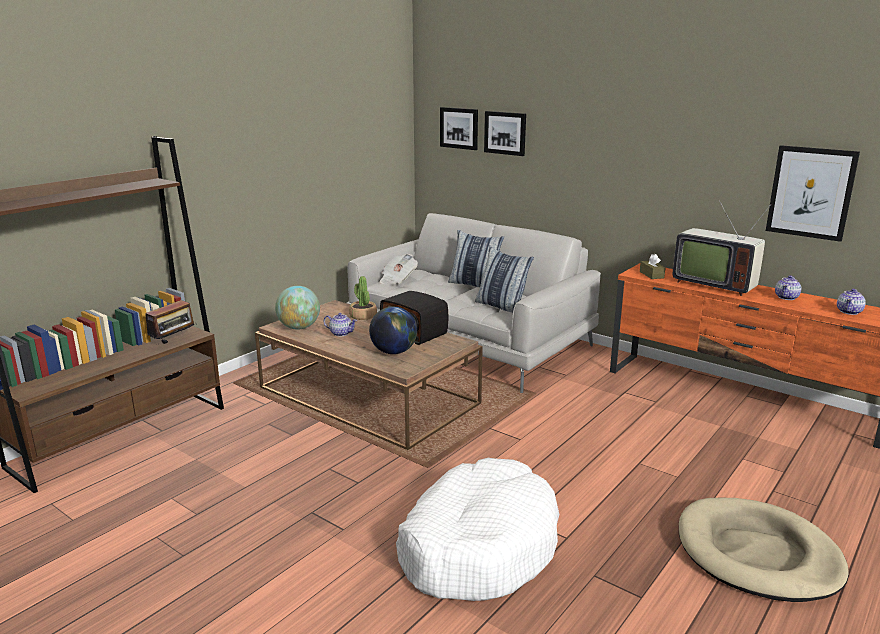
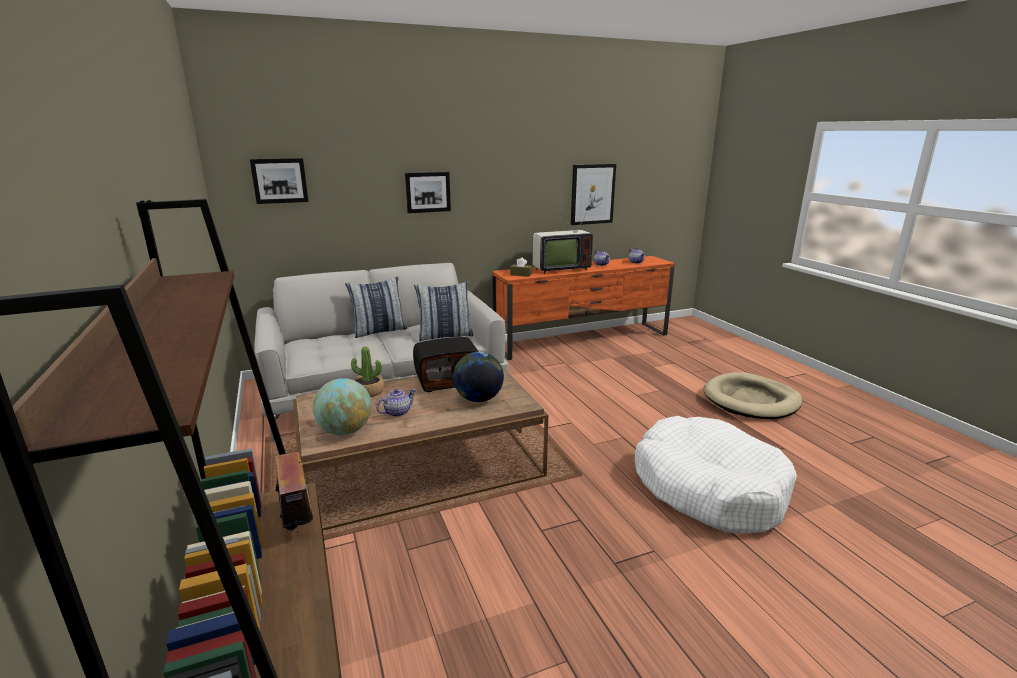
camera: 60 degrees left, 0 degrees up
(397, 280) = (307, 354): newspaper -> none
(505, 133) = (341, 180): picture -> picture (427, 192)

